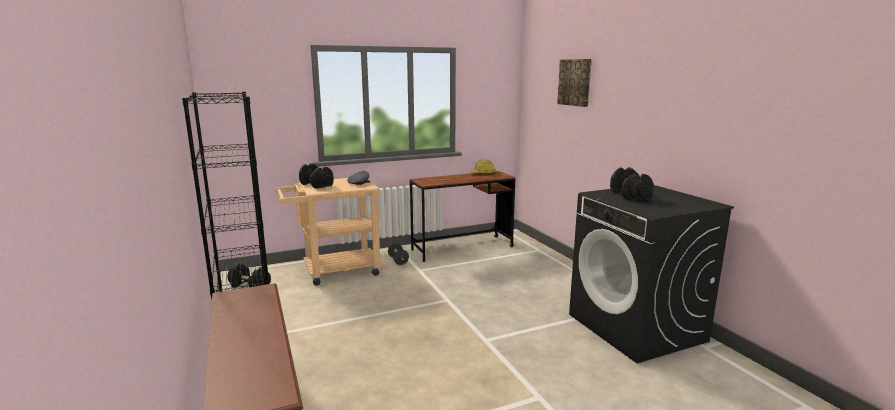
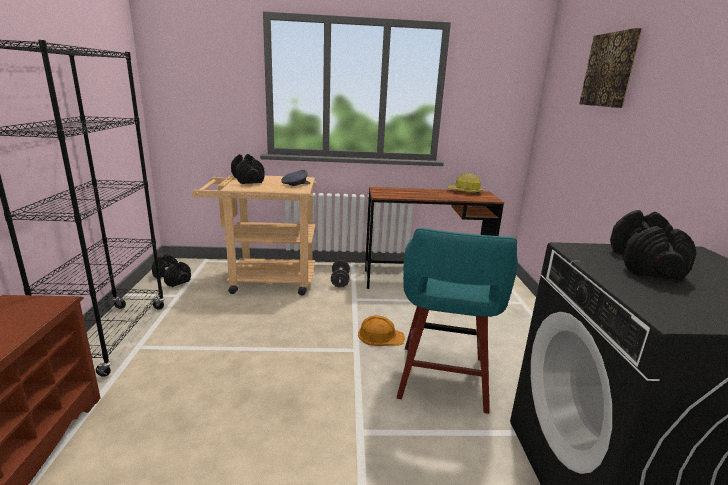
camera: 20 degrees right, 5 degrees up
(457, 288) = (380, 336): none -> orange hard hat
(516, 303) = (442, 379): none -> turquoise stool

